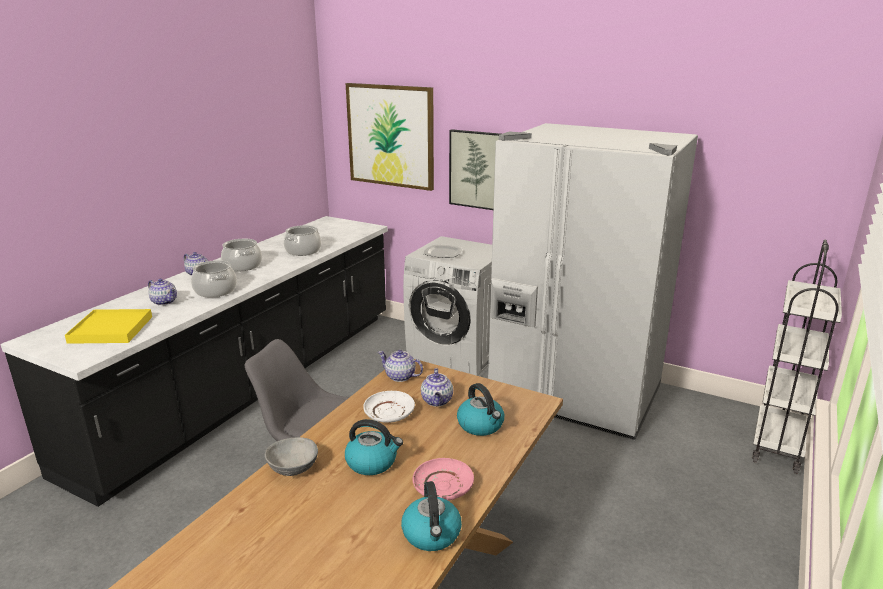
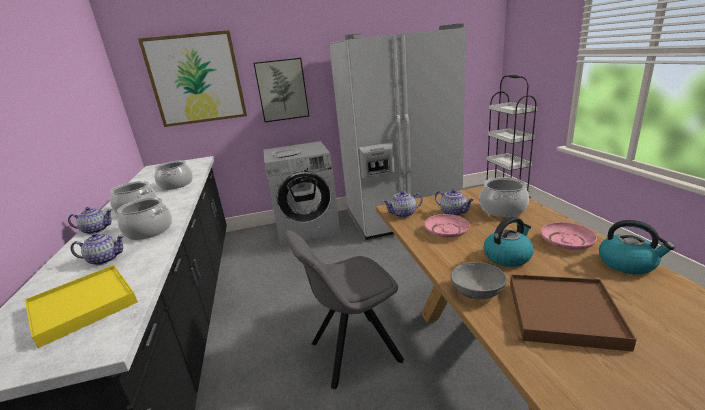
camera: 40 degrees left, 0 degrees up
(298, 519) = (563, 313): none -> brown tray
(389, 413) = (446, 231): white plate -> pink plate
(481, 425) = (502, 209): kettle -> cooking pot

